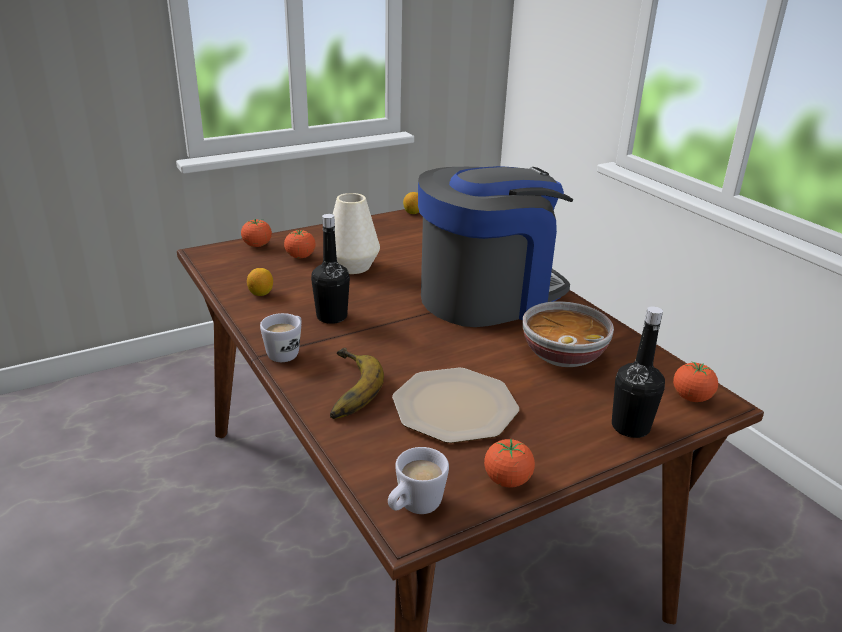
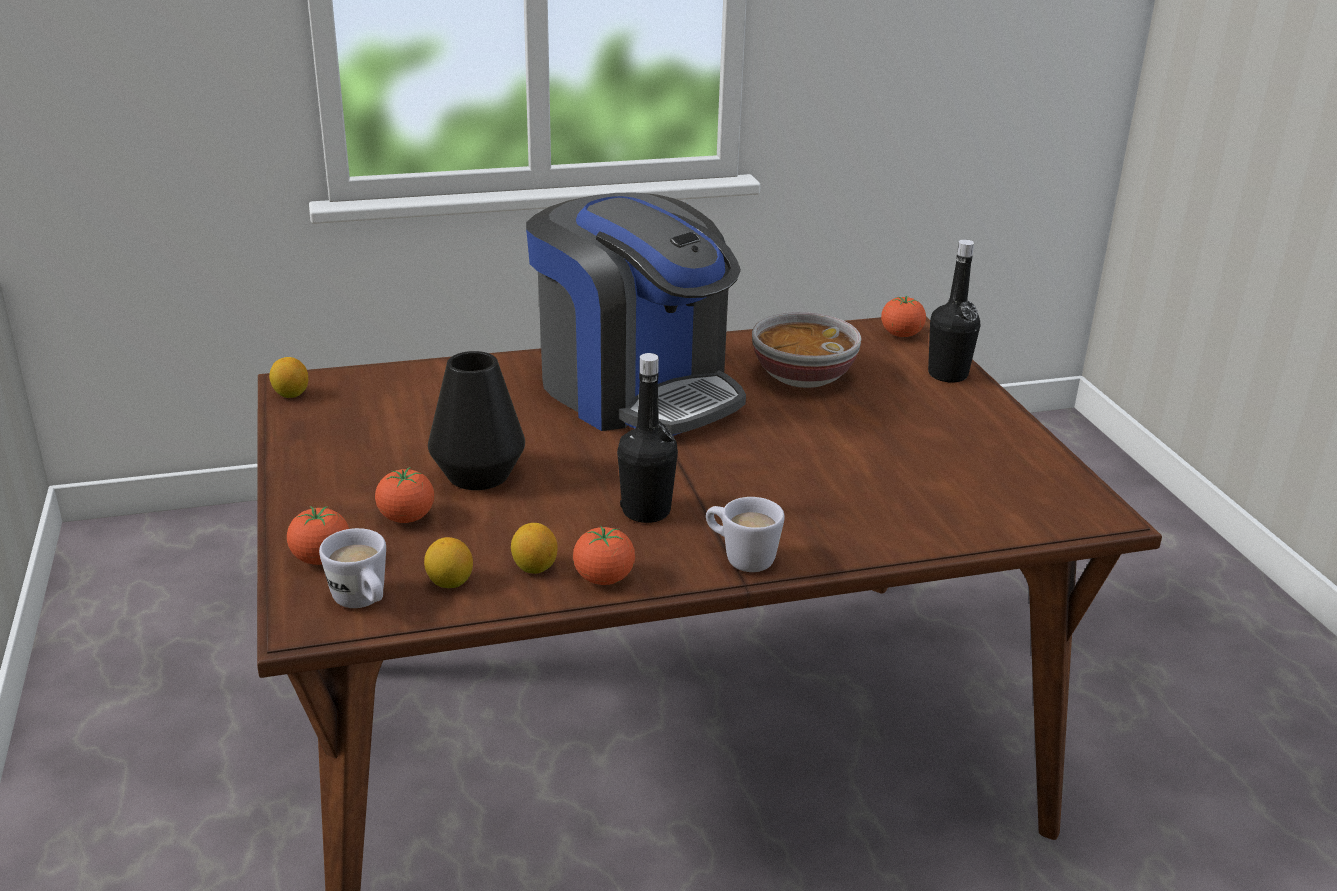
camera: 75 degrees left, 0 degrees up
(242, 275) = (450, 583): none -> lemon
(343, 389) = (848, 523): banana -> none
(352, 266) = (478, 474): white vase -> black vase
(414, 508) = (1077, 508): white mug -> white mug (363, 603)
(455, 406) = (898, 456): plate -> none
(488, 296) = (636, 390): coffee machine -> coffee machine turned 150 degrees clockwise
(507, 480) = (1033, 452): tomato -> tomato (604, 579)

